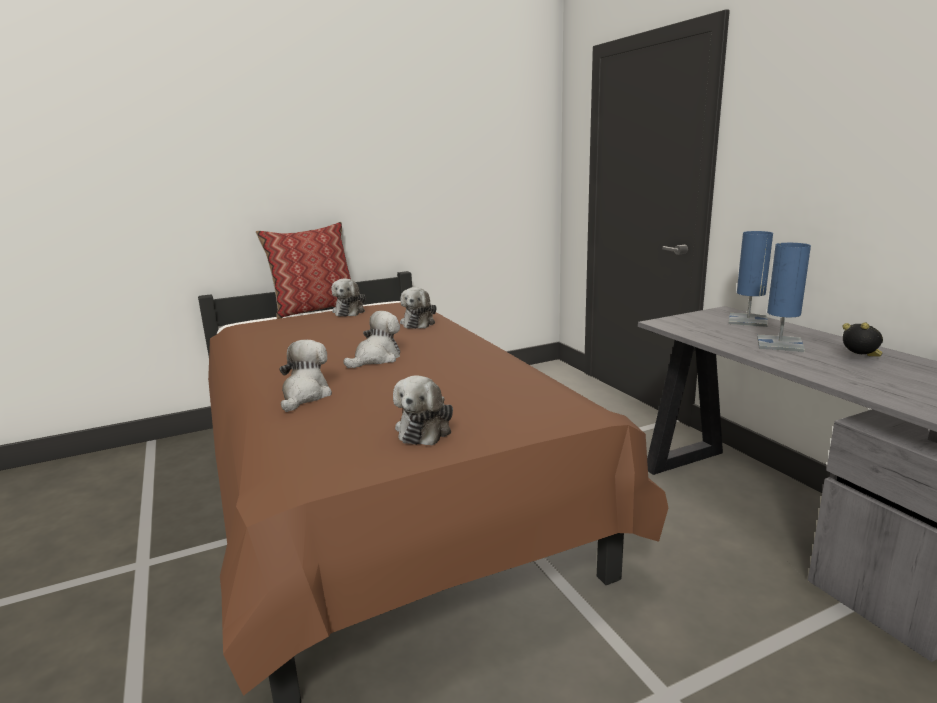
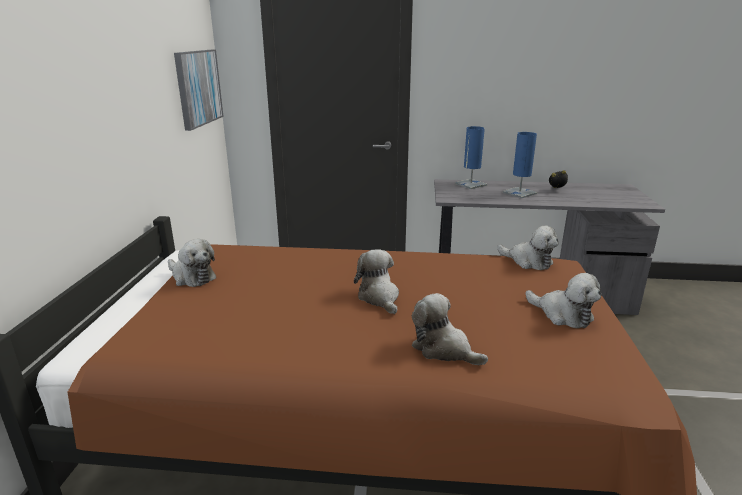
camera: 60 degrees left, 5 degrees up
(315, 309) = (121, 293): pillow -> none
(418, 323) = (294, 259): plush toy -> plush toy (528, 261)
(512, 168) = (198, 88): none -> picture

